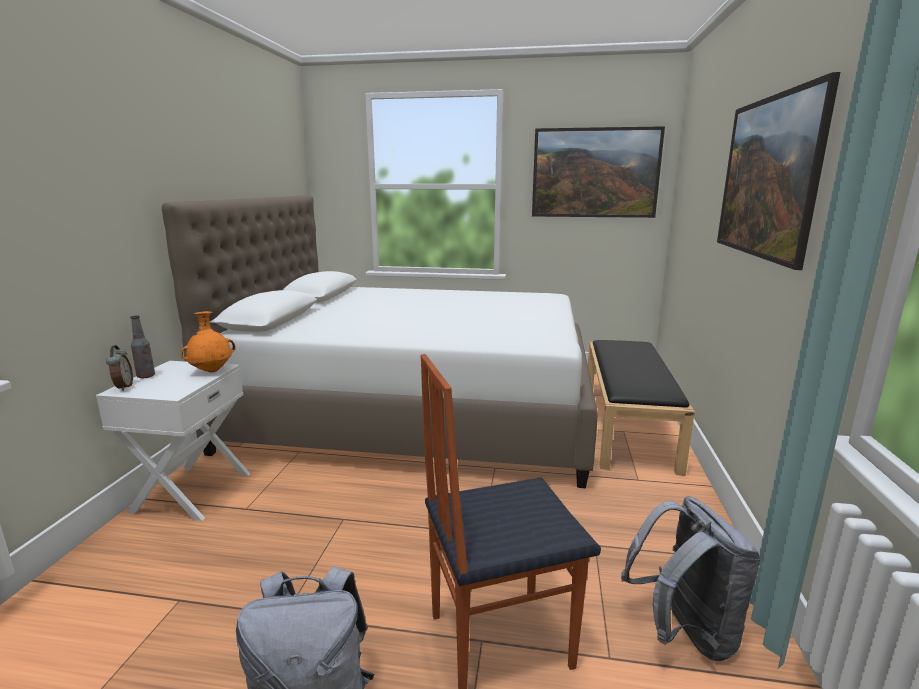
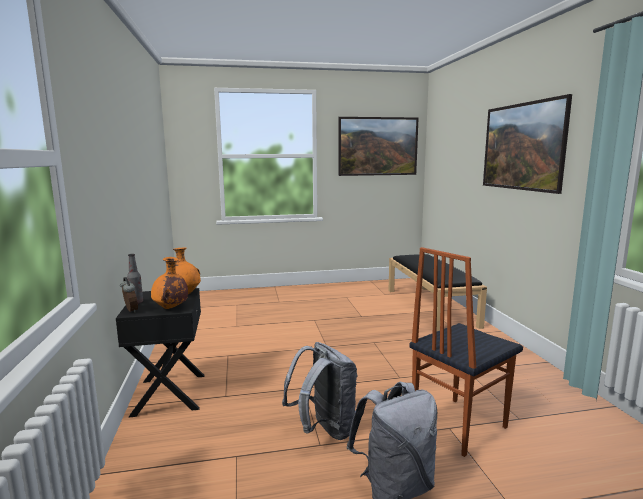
camera: 20 degrees left, 5 degrees down
(166, 390) = (171, 308): none -> orange vase
(191, 491) = (168, 394): white nightstand -> black nightstand
(418, 410) = (289, 317): white bed -> none
(684, 632) = (543, 399): grey backpack -> grey backpack (324, 430)

